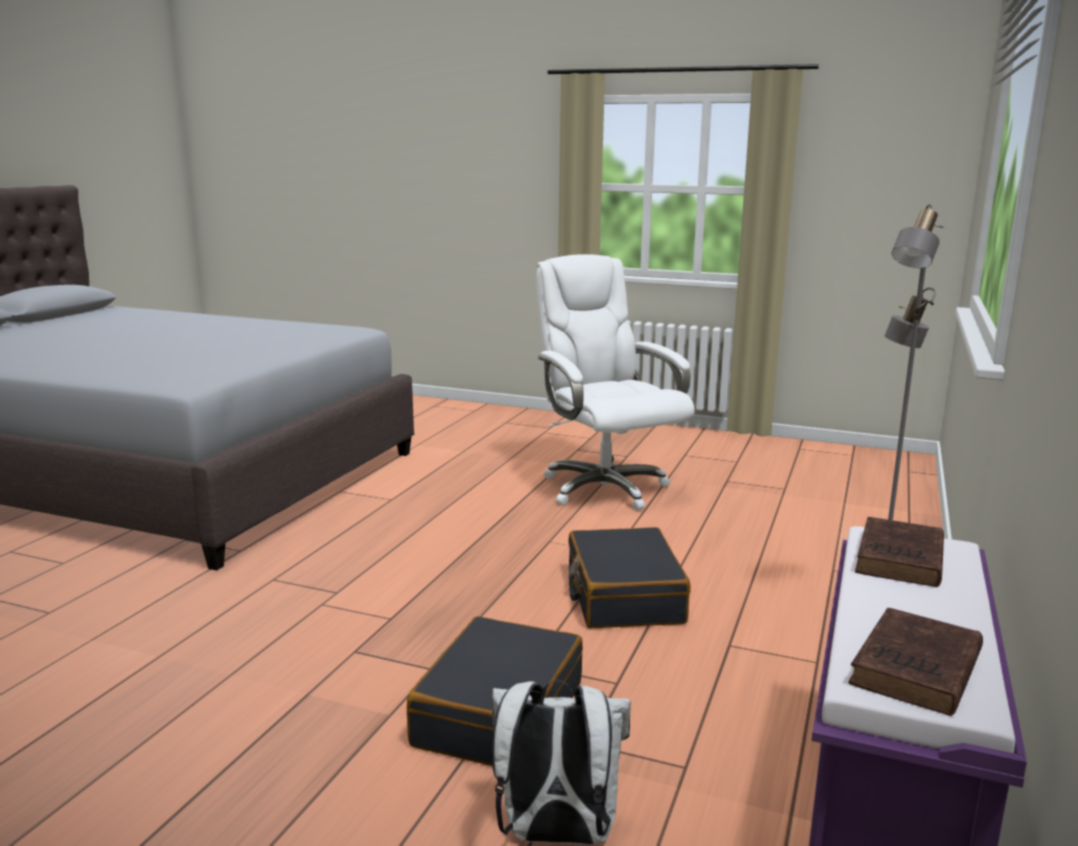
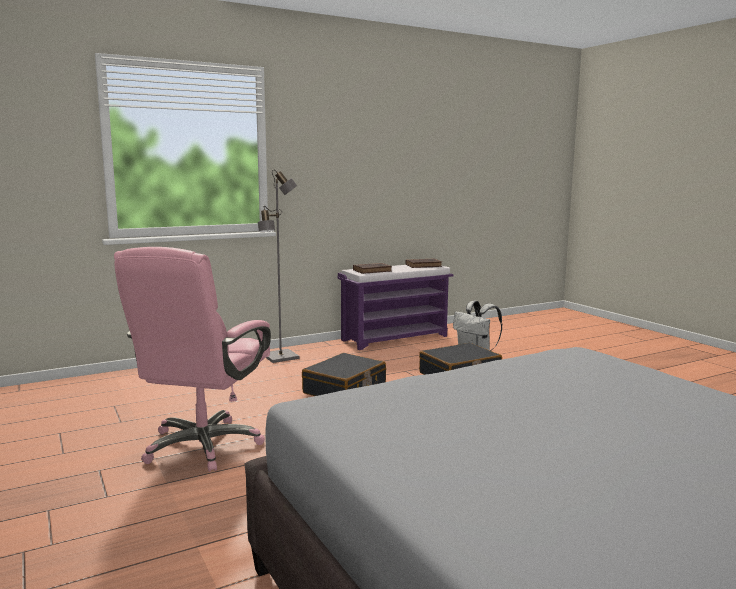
camera: 140 degrees left, 5 degrees down
(606, 489) = (204, 444): white office chair -> pink office chair

